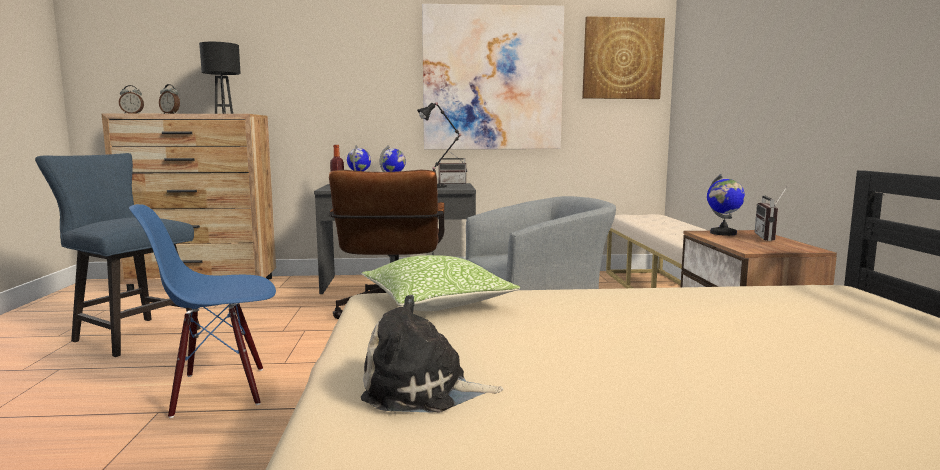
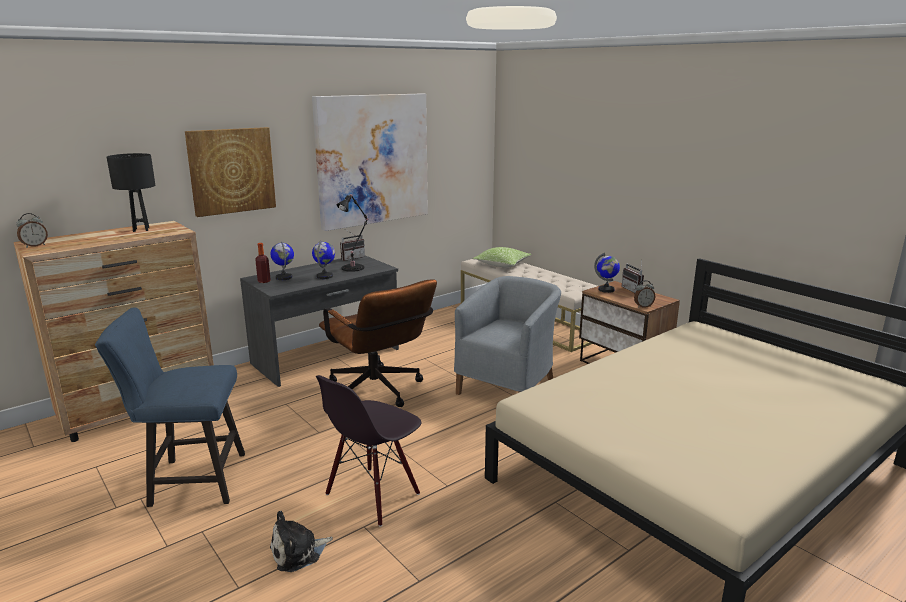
camera: 35 degrees left, 10 degrees up
(170, 114) = (94, 241): alarm clock -> alarm clock (643, 306)
(219, 390) = (373, 495): blue chair -> black chair
(423, 390) = (668, 452): plush toy -> plush toy (298, 552)
(437, 303) = (563, 395): pillow -> pillow (502, 264)
(622, 58) = (463, 133): picture -> picture (231, 171)

